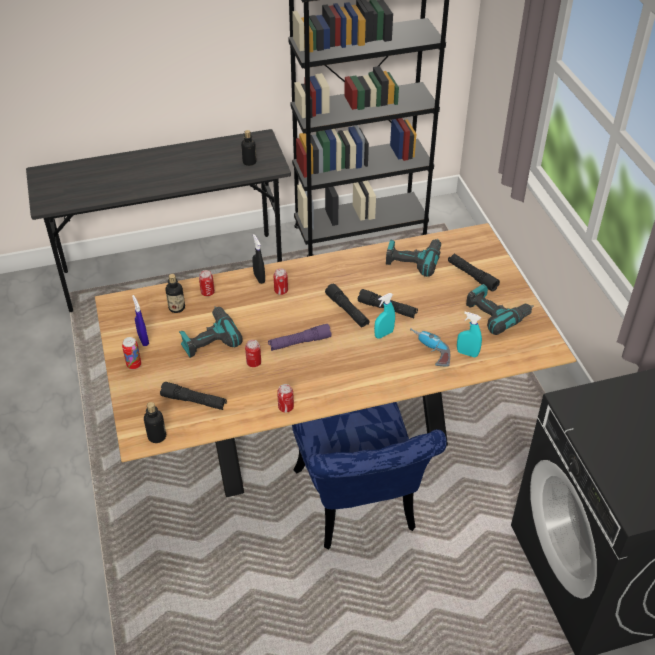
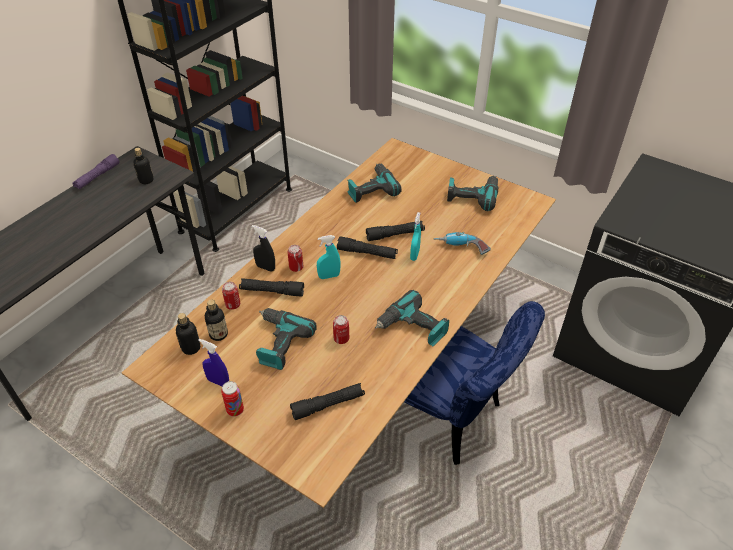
camera: 40 degrees left, 0 degrees up
(157, 436) = (331, 459): bottle -> bottle (191, 348)
(286, 407) = (409, 358): can -> none
(299, 342) = (359, 299): purple flashlight -> purple flashlight (97, 177)
(314, 388) = (413, 328): none -> power drill
(467, 353) = (487, 234): turquoise spray bottle -> turquoise spray bottle (329, 276)
(472, 276) = (425, 179): black flashlight -> black flashlight (272, 291)

